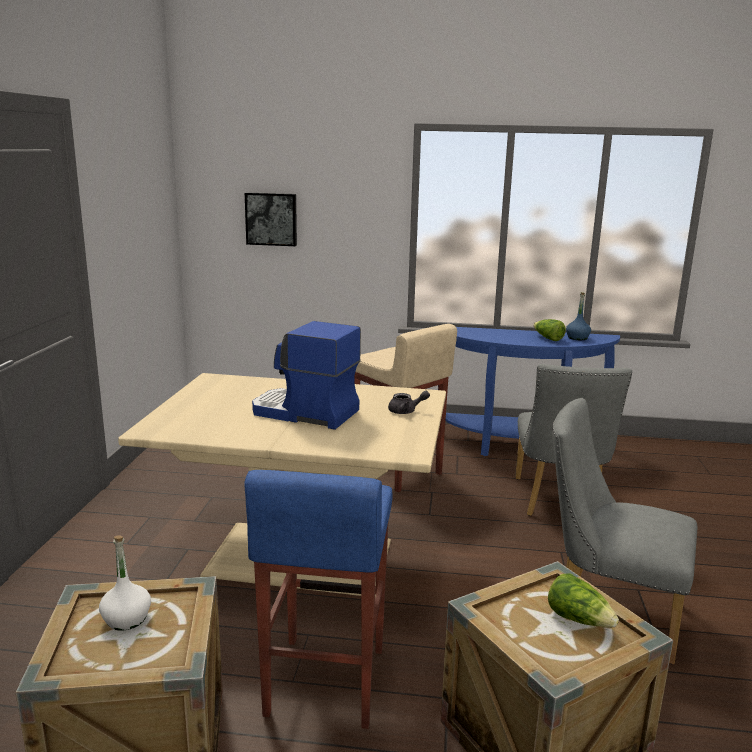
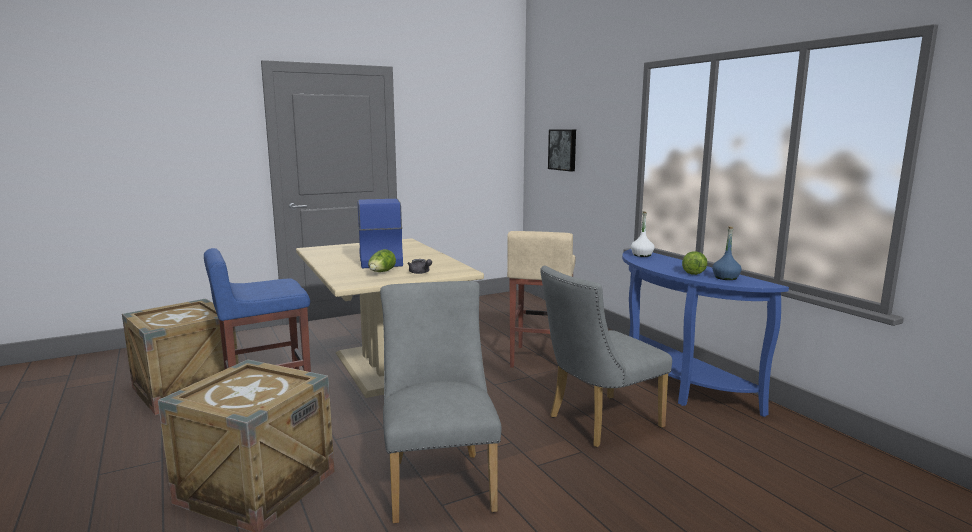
camera: 55 degrees right, 5 degrees down
(126, 619) = (187, 313): white bottle -> white bottle (642, 255)
(579, 619) = (257, 395): lettuce -> lettuce (381, 273)

